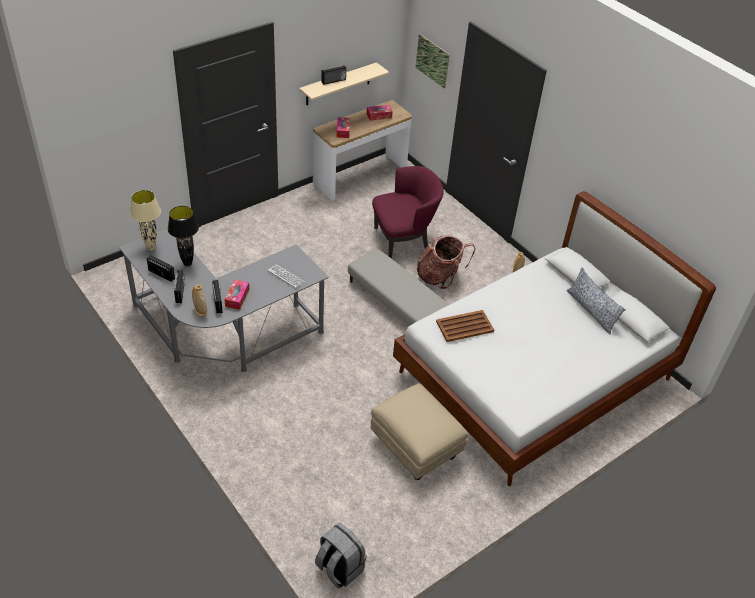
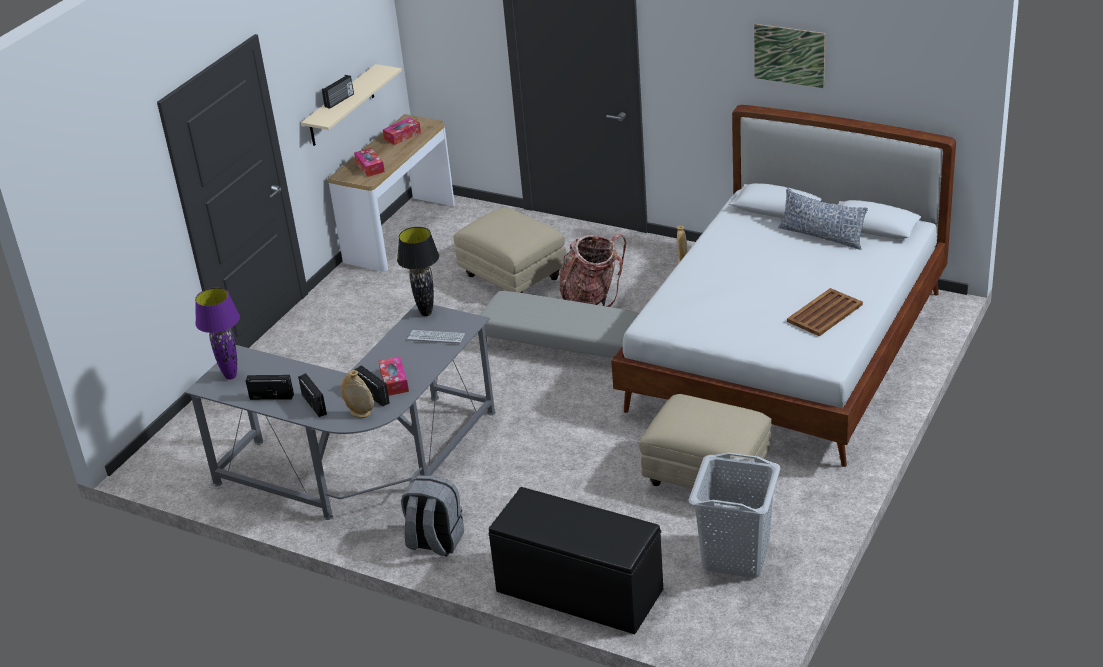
camera: 20 degrees left, 10 degrees down
(151, 248) = (231, 376): beige table lamp -> purple table lamp
(187, 264) = (295, 373): black table lamp -> black table lamp (426, 313)
(278, 492) = (579, 591): none -> black bench
(339, 568) = (716, 630): grey backpack -> grey backpack (434, 542)
(390, 518) = (735, 556): none -> grey laundry basket
(403, 239) = (514, 278): purple armchair -> beige ottoman
(432, 61) = (453, 34): picture -> picture (789, 55)
(464, 326) = (692, 305): brown tray -> brown tray (824, 313)

